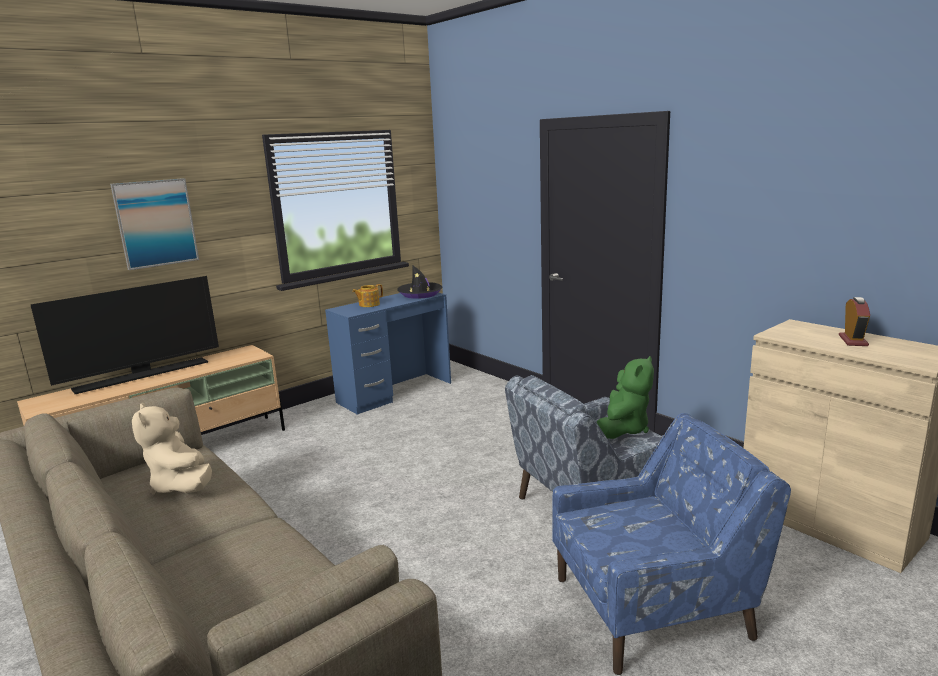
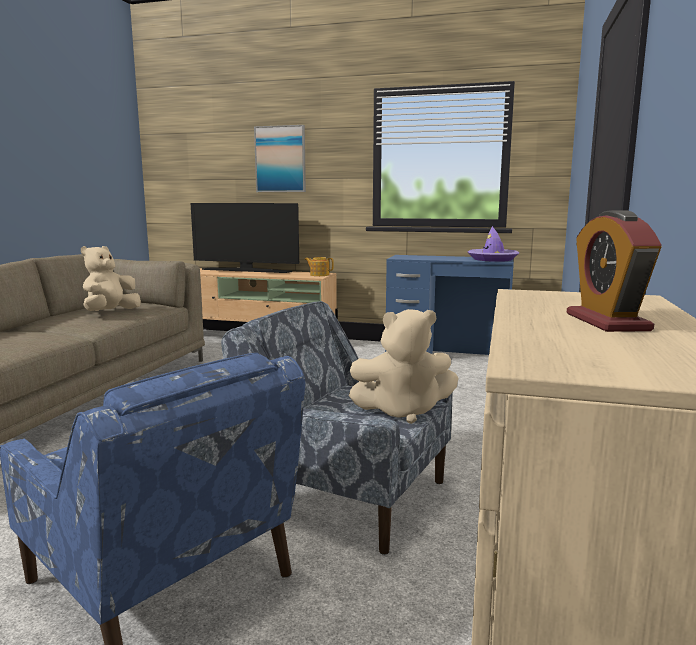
camera: 55 degrees right, 5 degrees down
(368, 304) = (430, 257): teapot -> teapot (319, 275)
(420, 294) = (492, 259): black hat -> purple hat
(623, 429) = (403, 411): green plush toy -> beige plush toy
(853, 340) = (607, 322): alarm clock -> alarm clock turned 105 degrees clockwise

